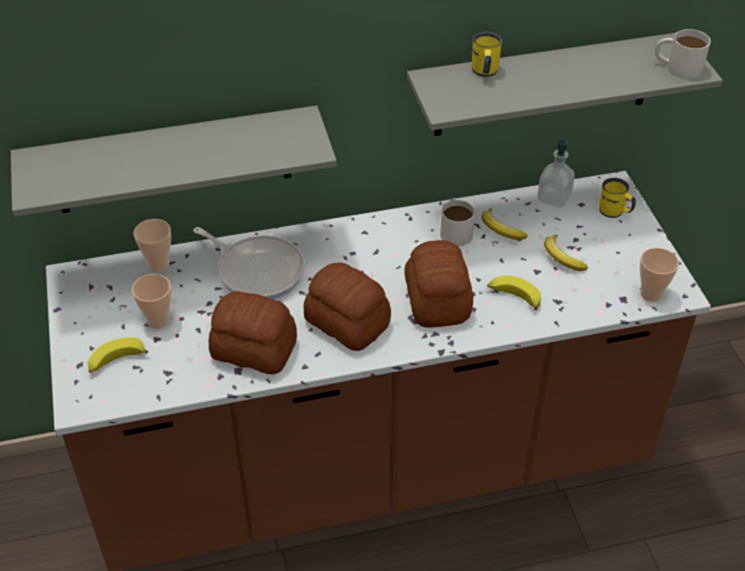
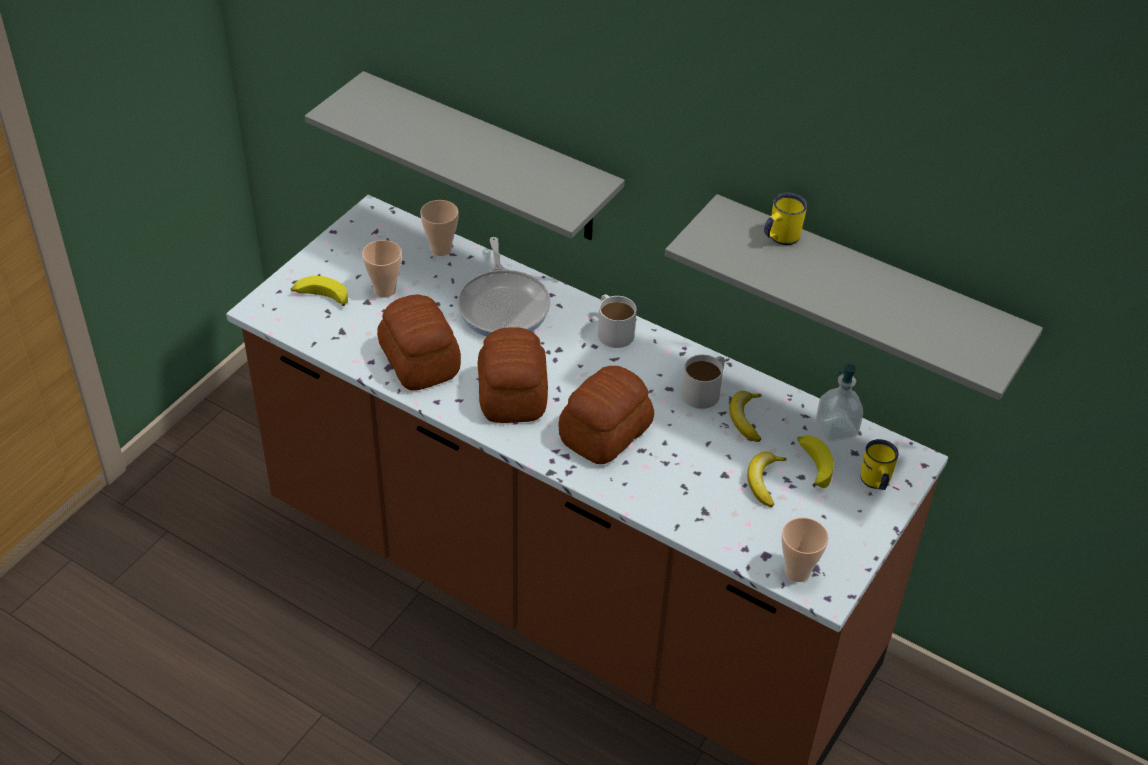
camera: 45 degrees right, 0 degrees up
(513, 297) = (672, 479): banana -> banana (812, 465)
(677, 67) = (973, 352): white mug -> white mug (612, 329)

